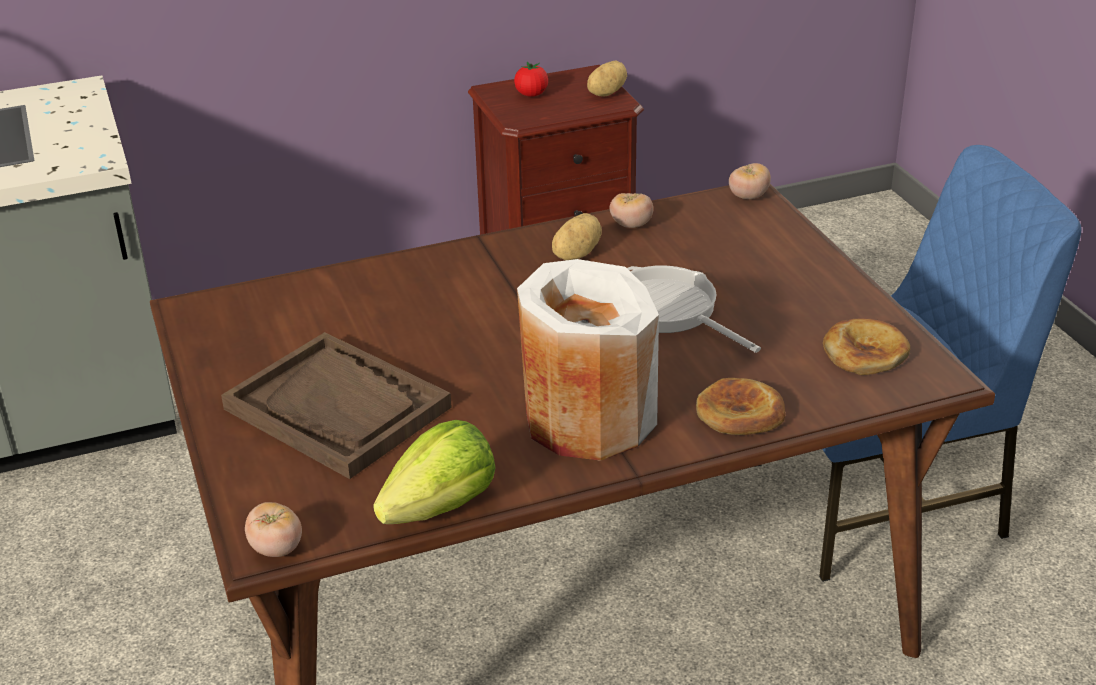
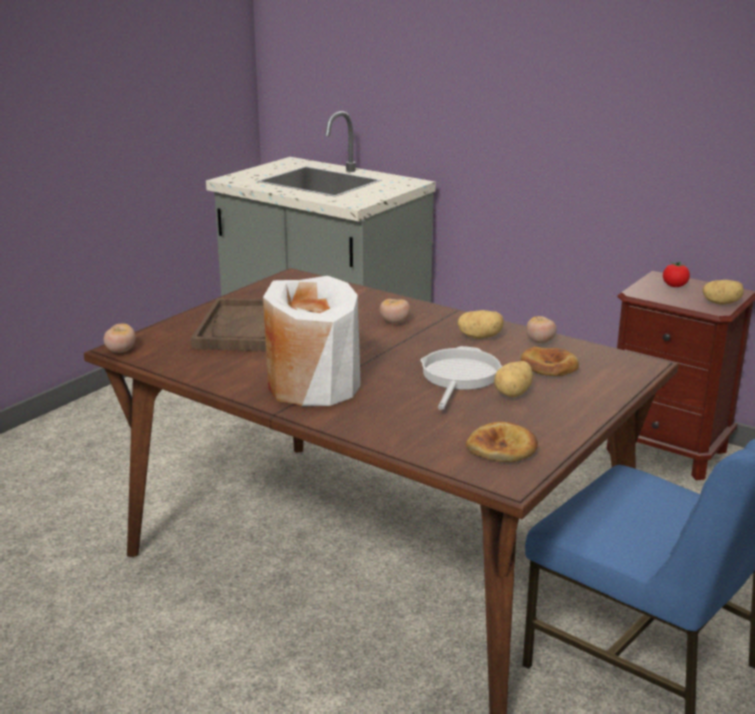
camera: 55 degrees right, 10 degrees down
(441, 507) = (190, 375): lettuce -> none
(740, 413) = (374, 426): bread -> bread (549, 366)
(745, 293) = (514, 393): none -> potato
(748, 196) = (639, 363): tomato -> tomato (394, 322)

